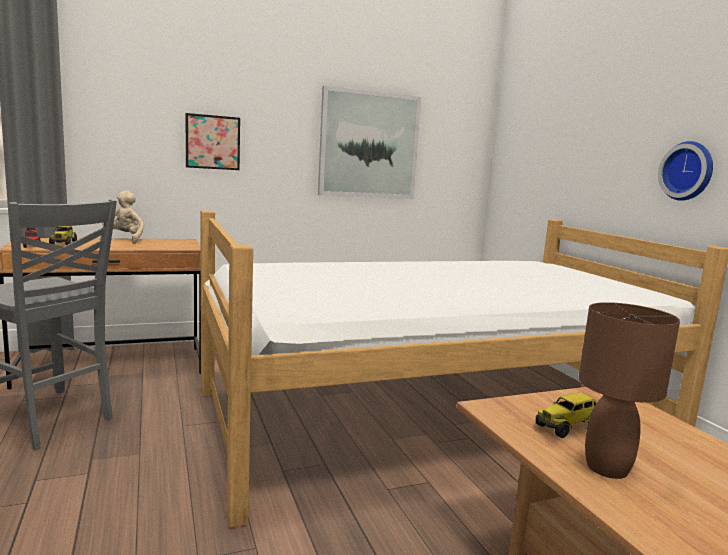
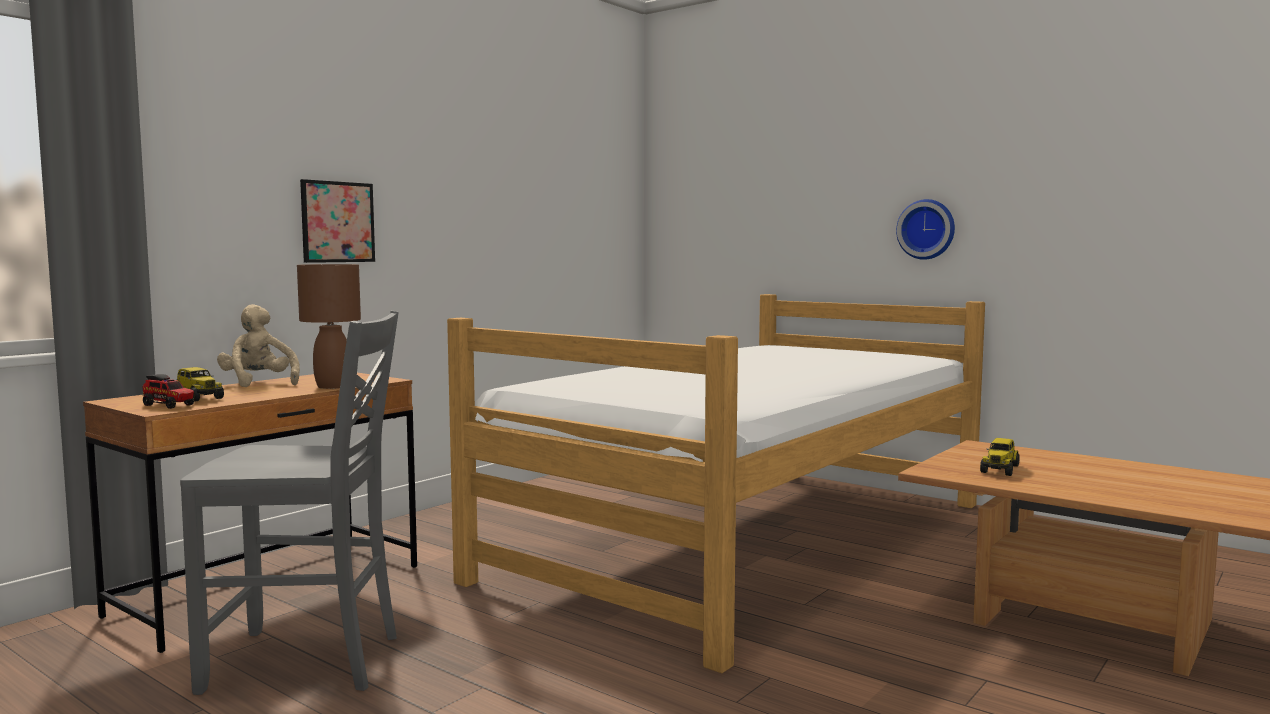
camera: 30 degrees left, 5 degrees down
(369, 145) = (521, 215): picture -> none
(606, 468) = (1067, 484): brown table lamp -> brown table lamp (332, 386)

